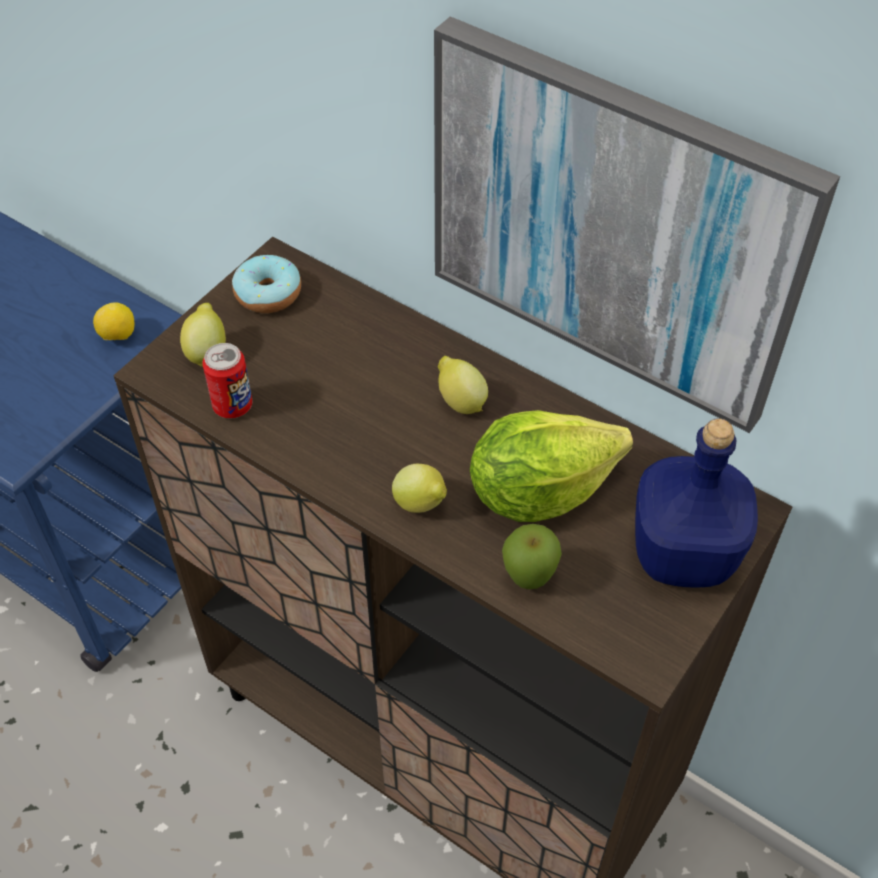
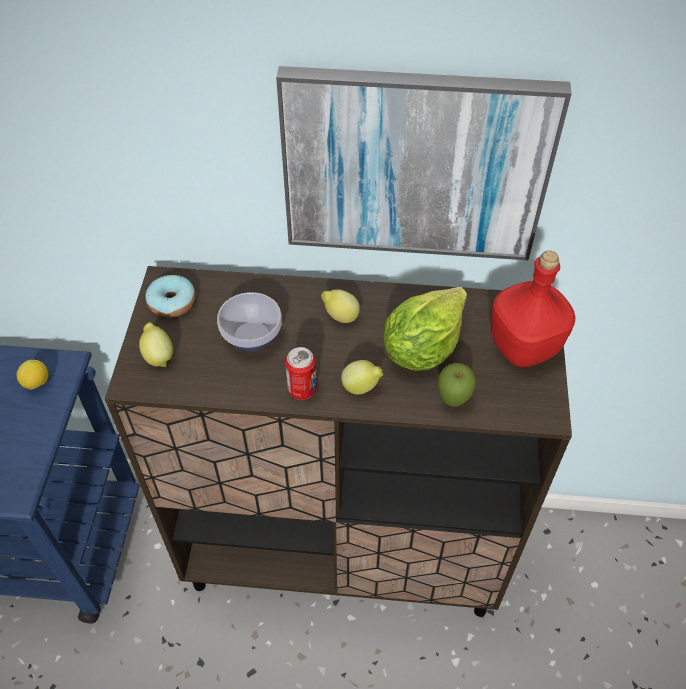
camera: 30 degrees left, 0 degrees up
(232, 406) = (201, 382): can -> can (302, 389)
(333, 376) = (252, 335): none -> bowl
(680, 555) = (522, 347): blue bottle -> red bottle

